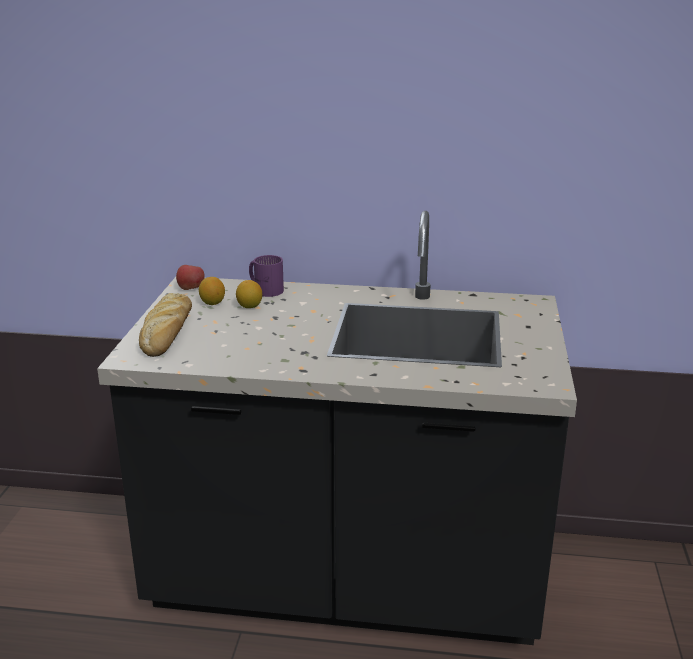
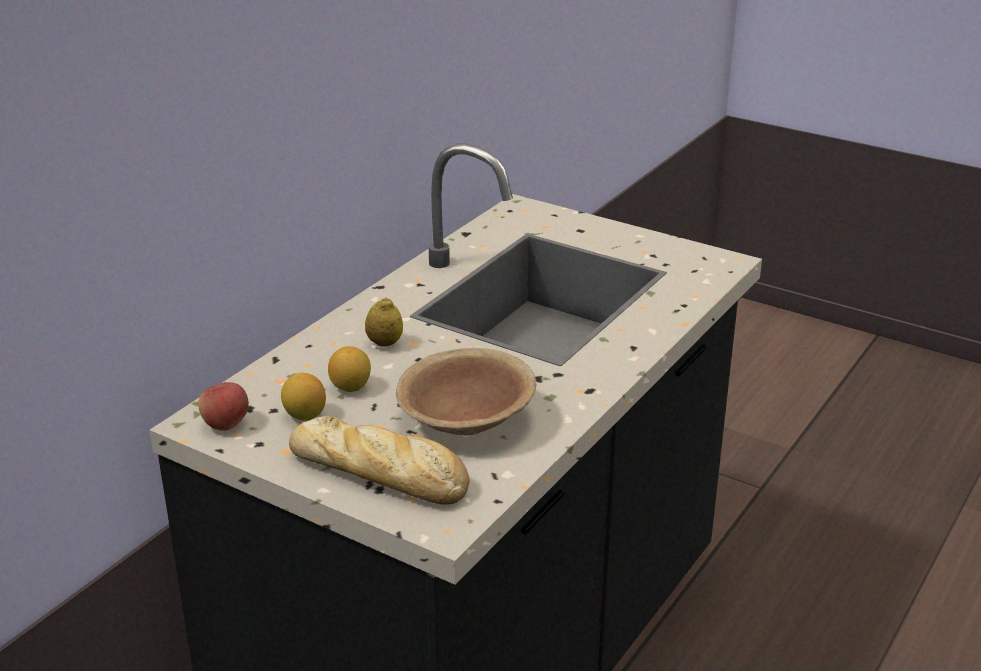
camera: 65 degrees left, 5 degrees up
(238, 342) = (466, 420): none -> brown bowl
(266, 289) = (299, 361): purple mug -> none
(305, 304) = (384, 343): none -> lemon

